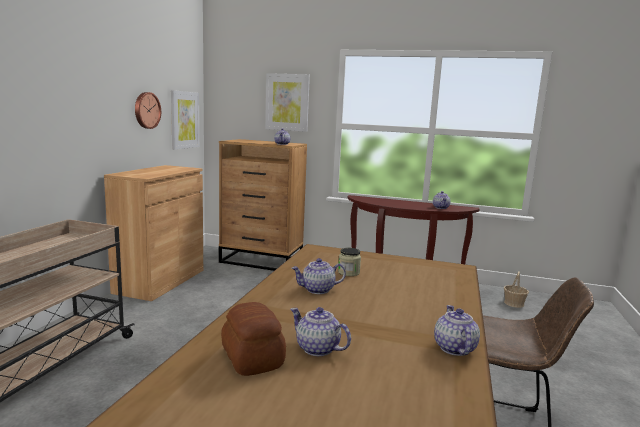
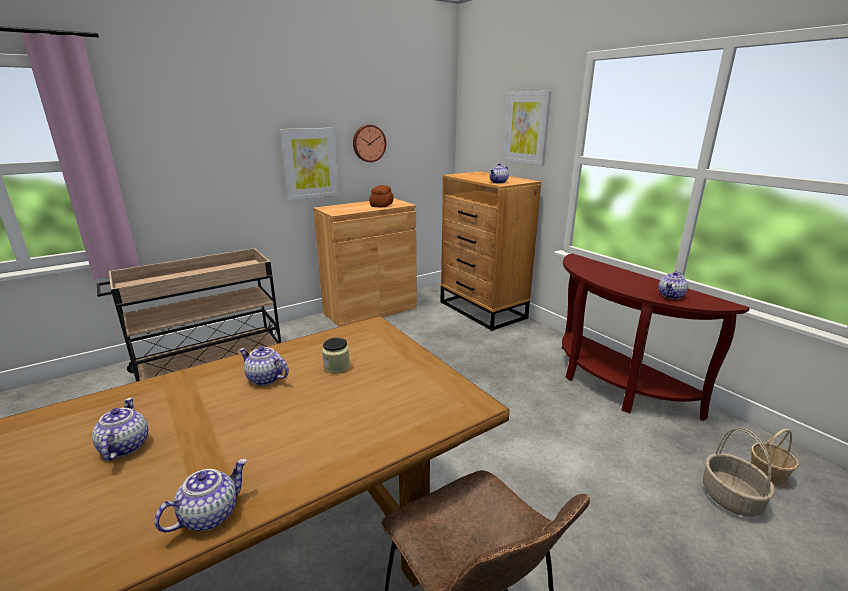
camera: 40 degrees right, 10 degrees up
(184, 120) = (424, 150): picture -> picture (310, 163)
(252, 358) = (75, 432): bread -> bread (381, 205)
(514, 318) = (731, 498): none -> basket

